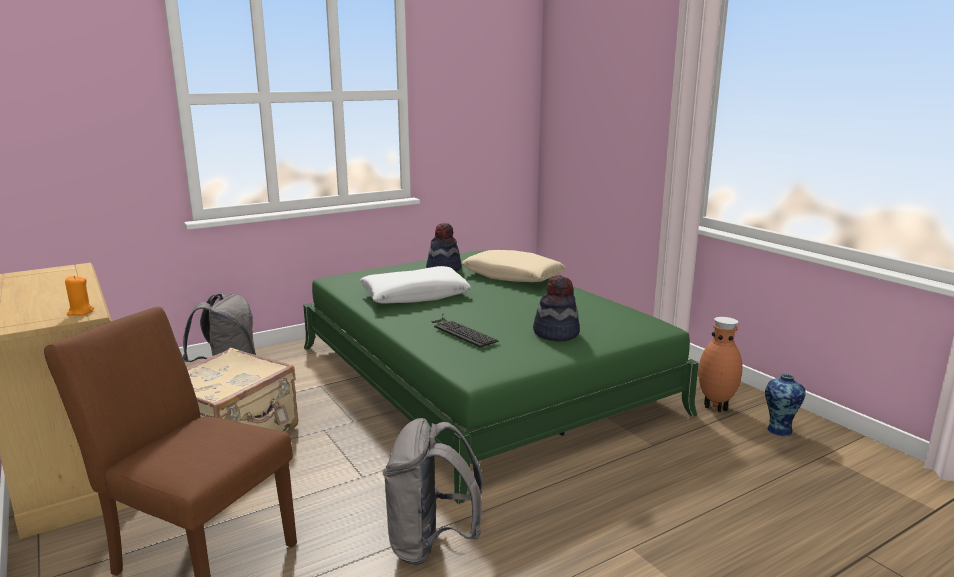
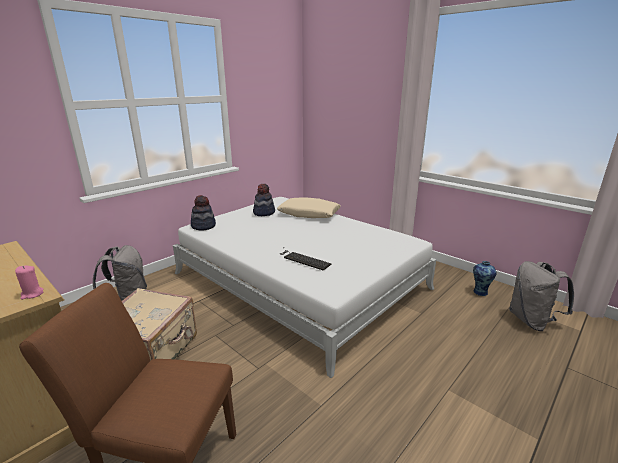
camera: 15 degrees left, 5 degrees up
(80, 312) = (32, 294): orange candle -> pink candle
(414, 295) = (256, 234): white pillow -> none
(431, 544) = (328, 414): grey backpack -> grey backpack (532, 321)
(479, 378) = (299, 281): green bed -> white bed
(556, 333) = (361, 253): hat -> hat (203, 226)
(716, 406) = (440, 281): brown vase -> none

